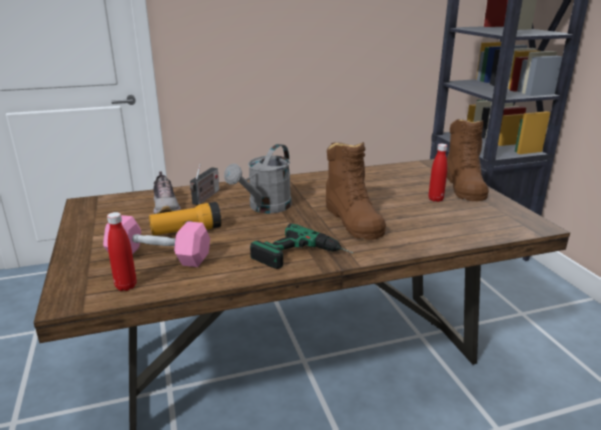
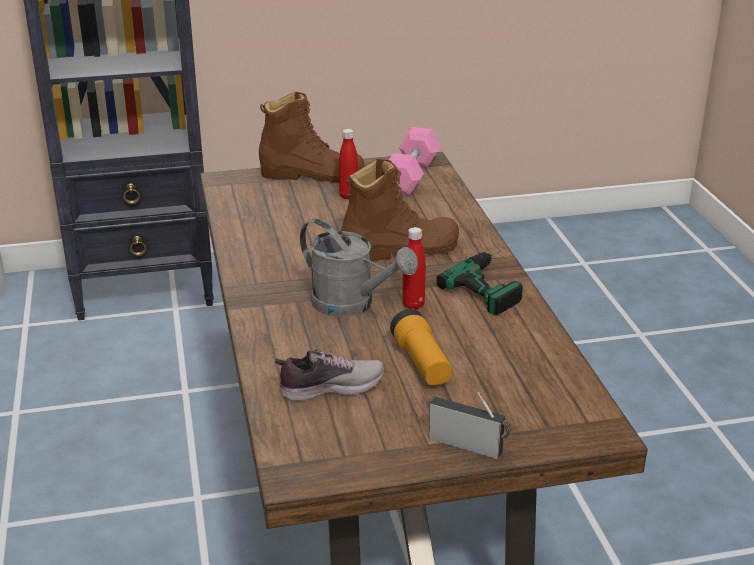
camera: 85 degrees left, 5 degrees up
(126, 286) = (566, 394): red bottle -> red bottle (413, 305)
(159, 257) = (494, 378): pink dumbbell -> pink dumbbell (410, 176)
(205, 198) = (302, 354): radio -> radio (469, 446)

